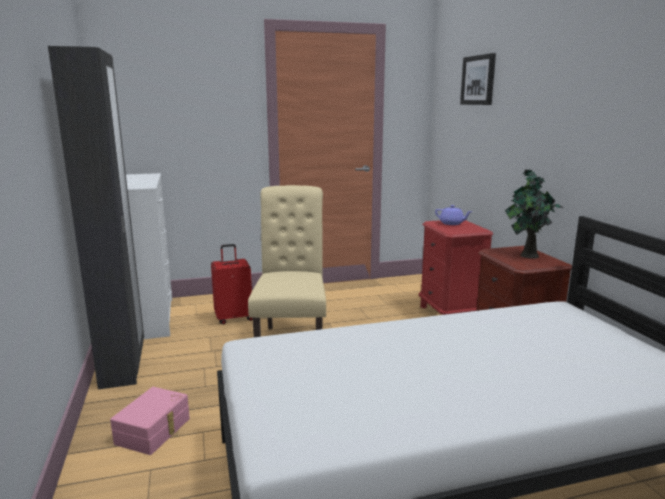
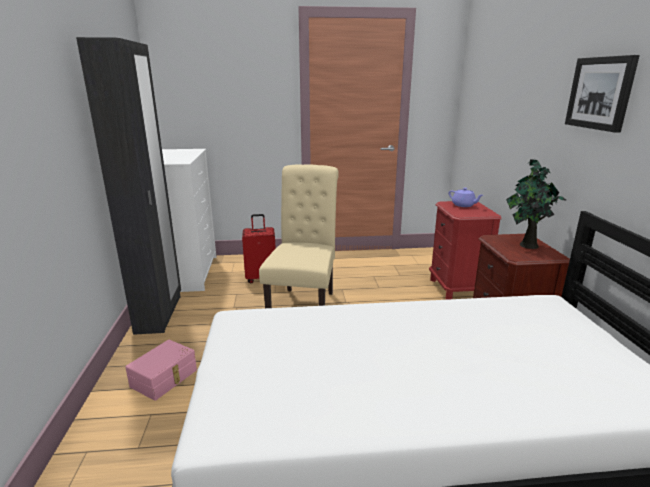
camera: 10 degrees right, 5 degrees up
(478, 80) = (501, 64): picture -> picture (600, 93)

